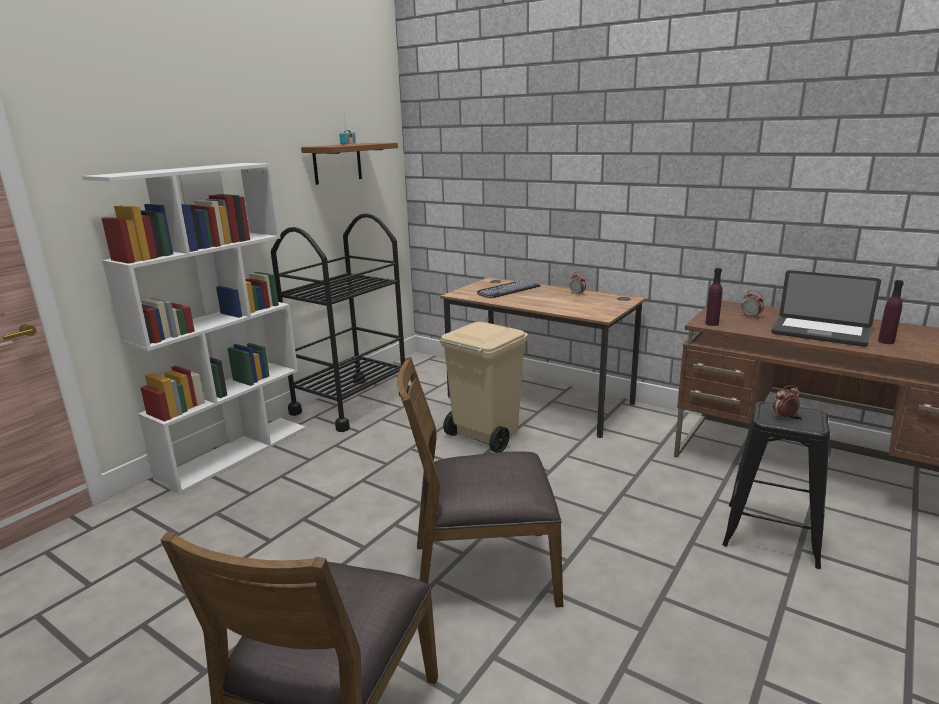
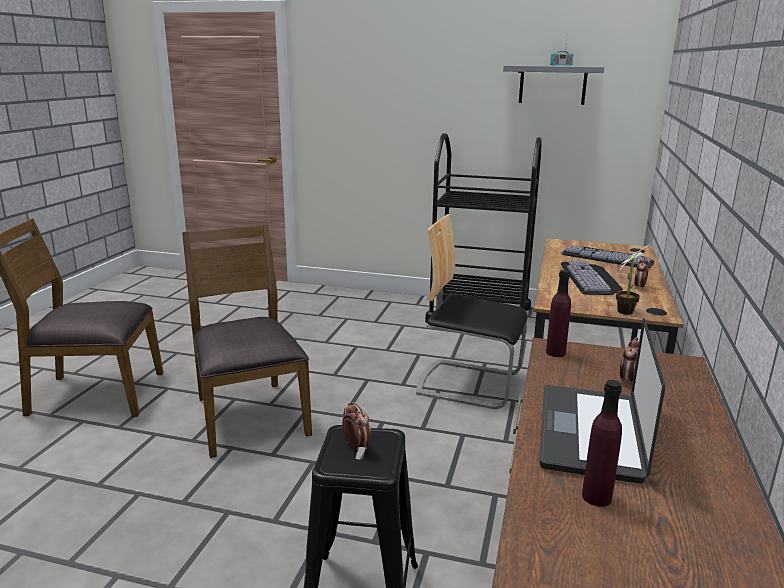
camera: 70 degrees right, 0 degrees up
(235, 452) = (369, 297): white bookcase -> none
(337, 163) = (552, 84): brown shelf -> grey shelf
(484, 436) = (469, 383): beige trash can -> chair
(553, 300) = (592, 279): none -> keyboard
(621, 304) = (626, 311): none -> potted plant

